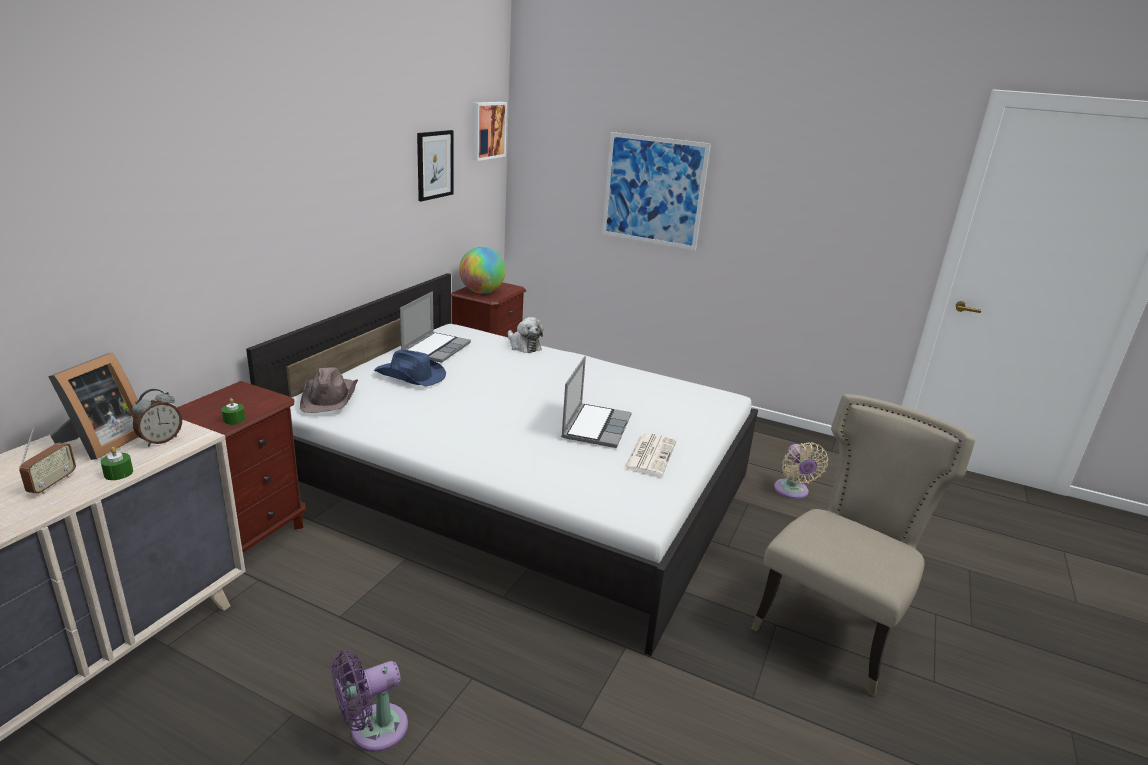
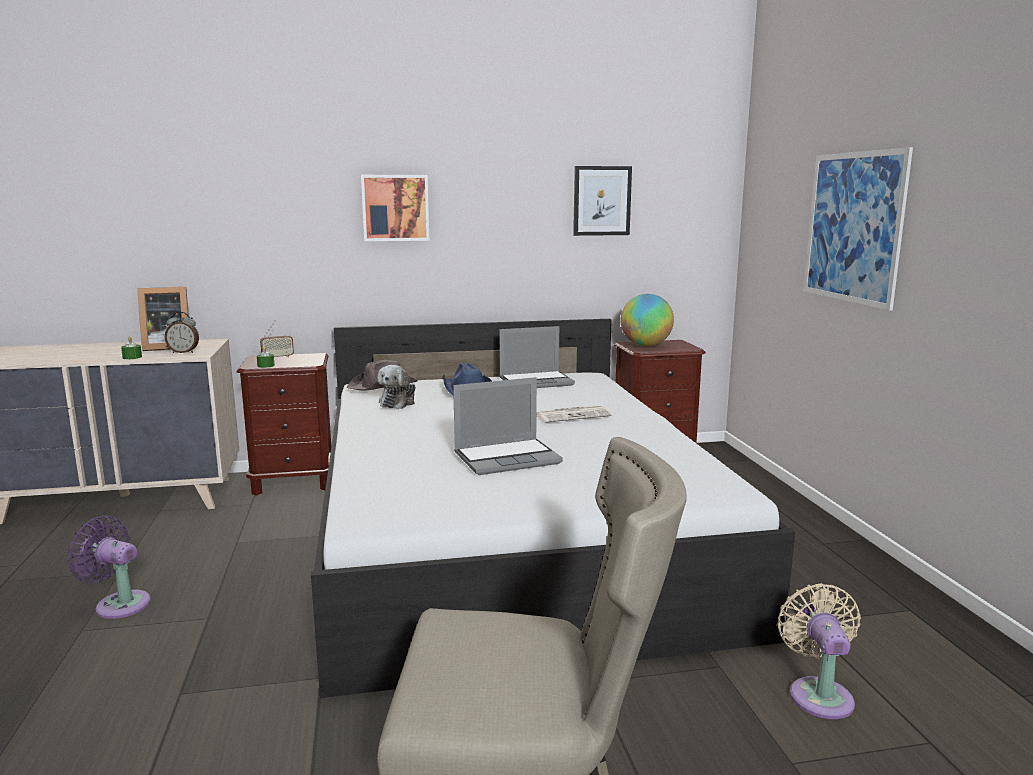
camera: 55 degrees right, 10 degrees down
(52, 484) = (106, 354): radio -> radio (278, 358)
(486, 130) = (698, 171): picture -> picture (395, 208)
(523, 346) = (618, 397): plush toy -> plush toy (398, 402)
(650, 454) = (494, 491): newspaper -> newspaper (572, 415)
(792, 492) = (819, 694): beige fan -> beige fan turned 135 degrees clockwise

